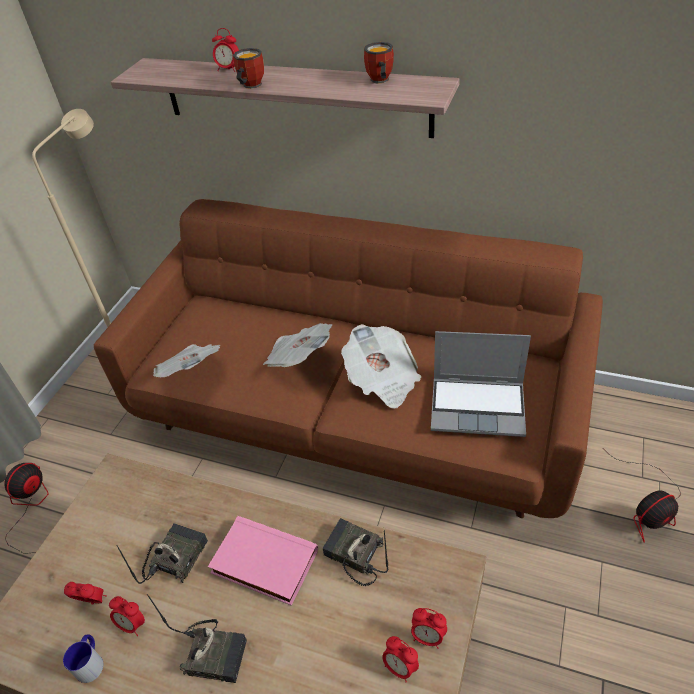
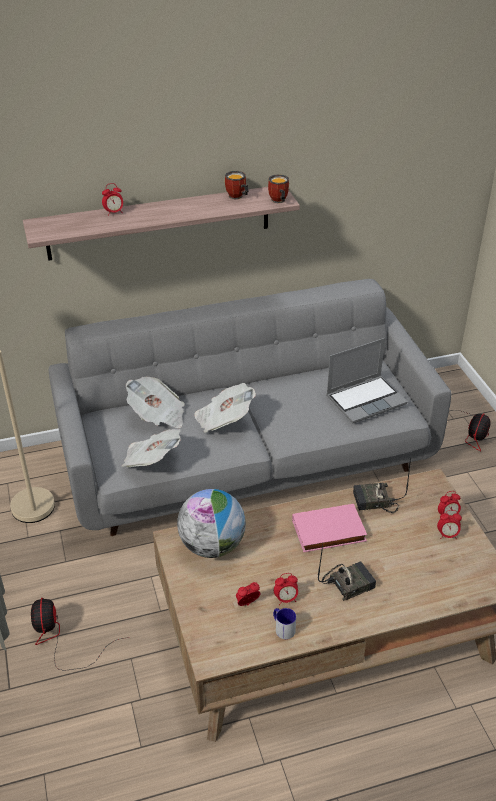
camera: 40 degrees left, 5 degrees down
(137, 504) = (212, 545): none -> globe
(175, 557) = (272, 557): radio -> none
(249, 86) = (150, 221): mug -> mug (278, 201)
(355, 412) = (248, 460): brown sofa -> grey sofa
(382, 380) = (293, 409): newspaper -> newspaper (157, 415)

